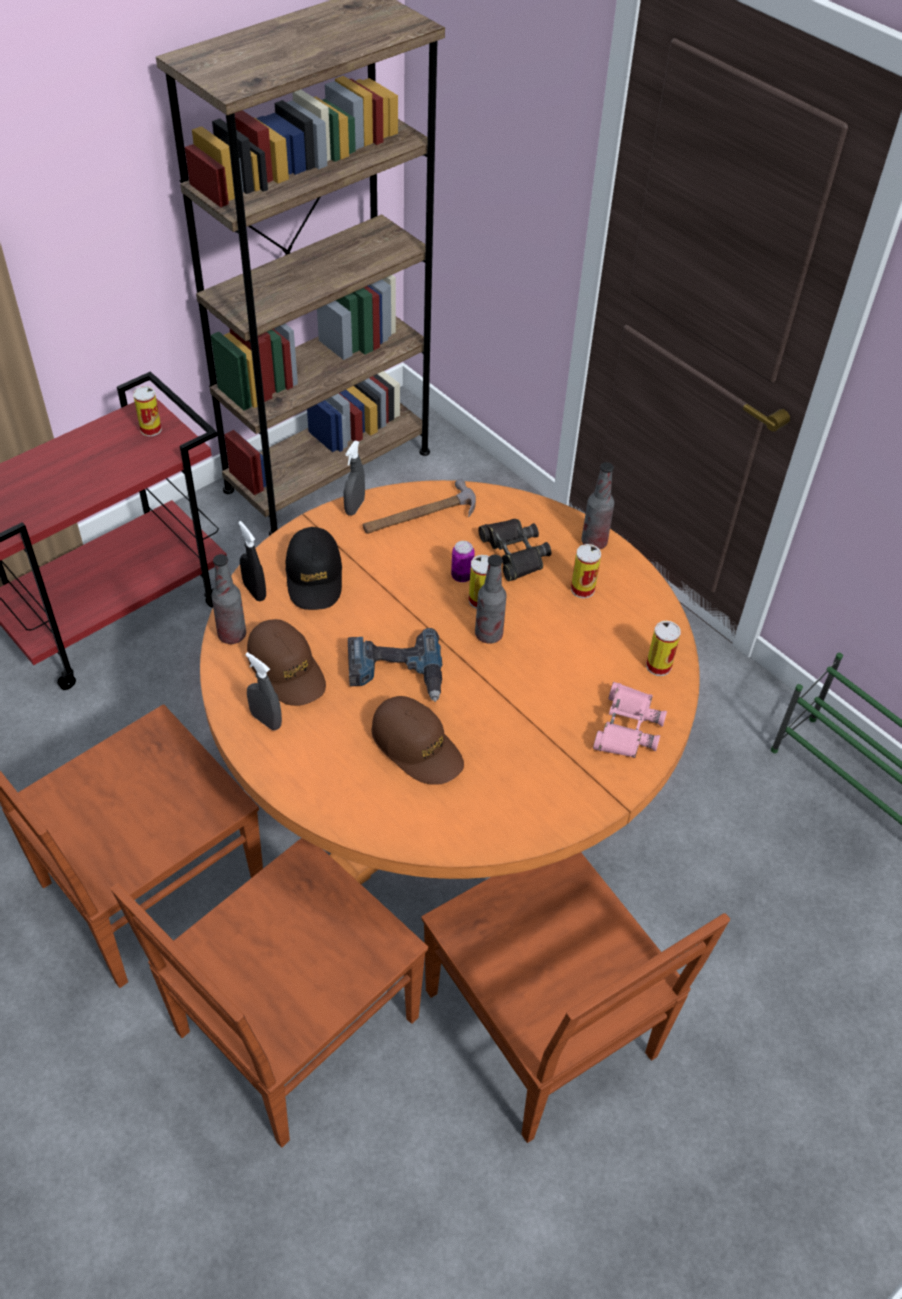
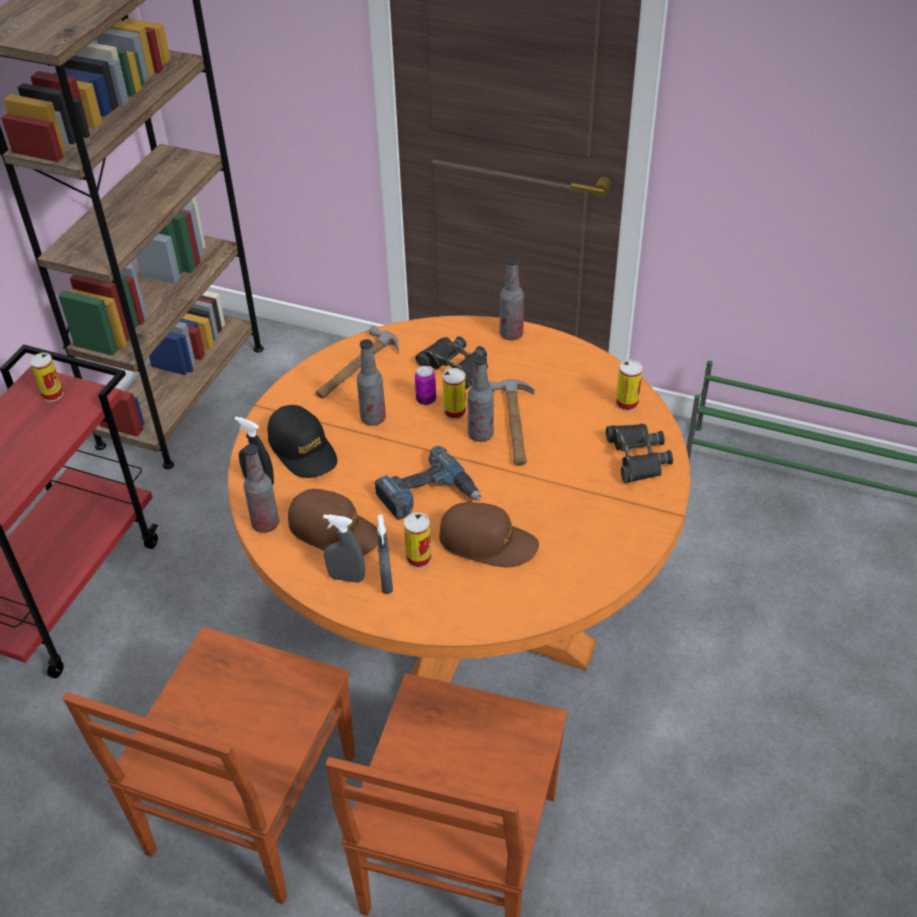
camera: 25 degrees left, 5 degrees down
(354, 507) = (296, 382): grey spray bottle -> grey spray bottle (386, 582)
(399, 573) = (373, 418): none -> bottle
(529, 639) = (515, 425): none -> hammer
(543, 1028) = (657, 751): brown chair -> none
(582, 589) = (528, 372): can -> can (419, 558)
(627, 727) = (637, 457): pink binoculars -> black binoculars

